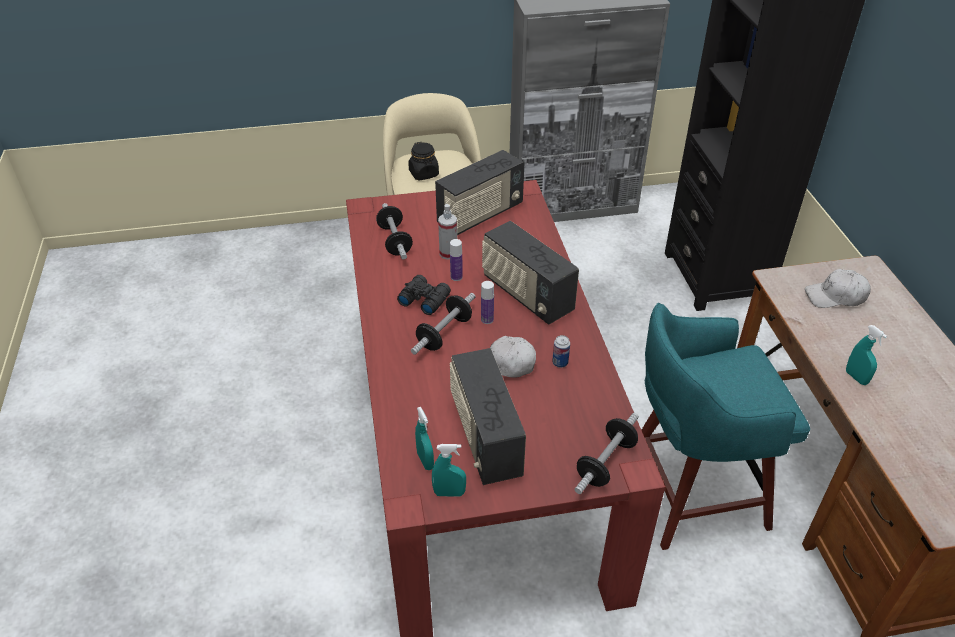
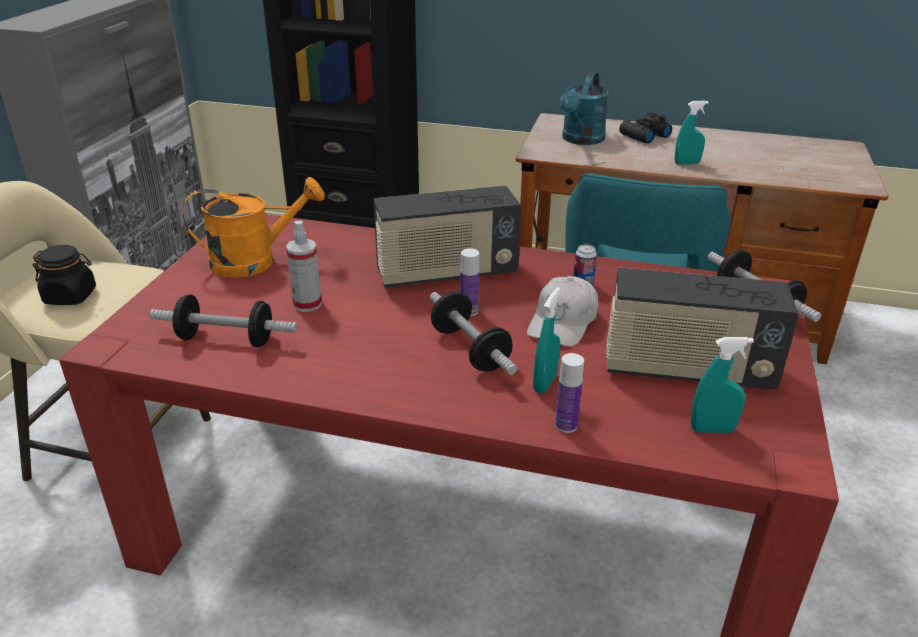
camera: 65 degrees left, 10 degrees down
(424, 299) = (384, 348): black binoculars -> black binoculars (643, 136)
(449, 493) = (778, 424): turquoise spray bottle -> turquoise spray bottle (545, 383)
(456, 277) = (363, 311): bottle -> bottle (566, 425)
(480, 215) = (255, 261): radio -> orange watering can
(835, 296) = (580, 140): white cap -> turquoise watering can

